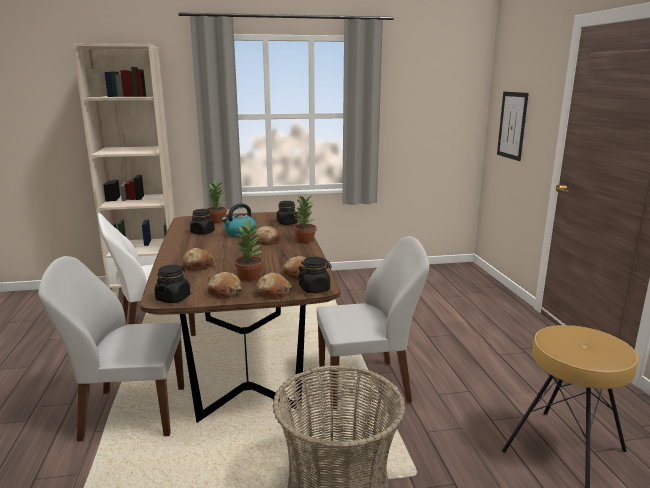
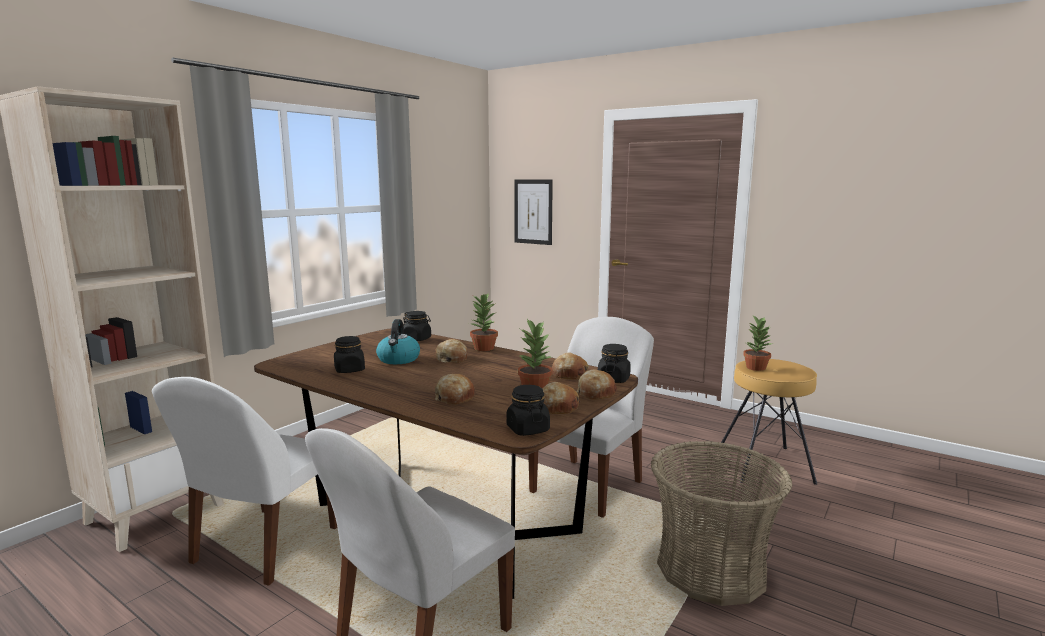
camera: 45 degrees left, 5 degrees down
(217, 221) = (328, 355): potted plant -> potted plant (755, 367)

